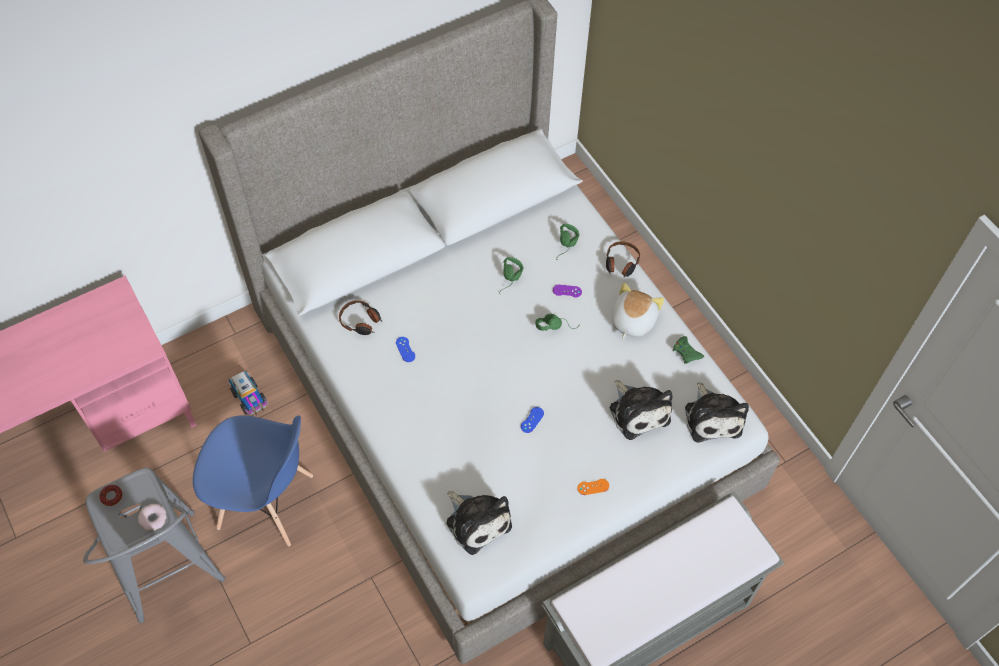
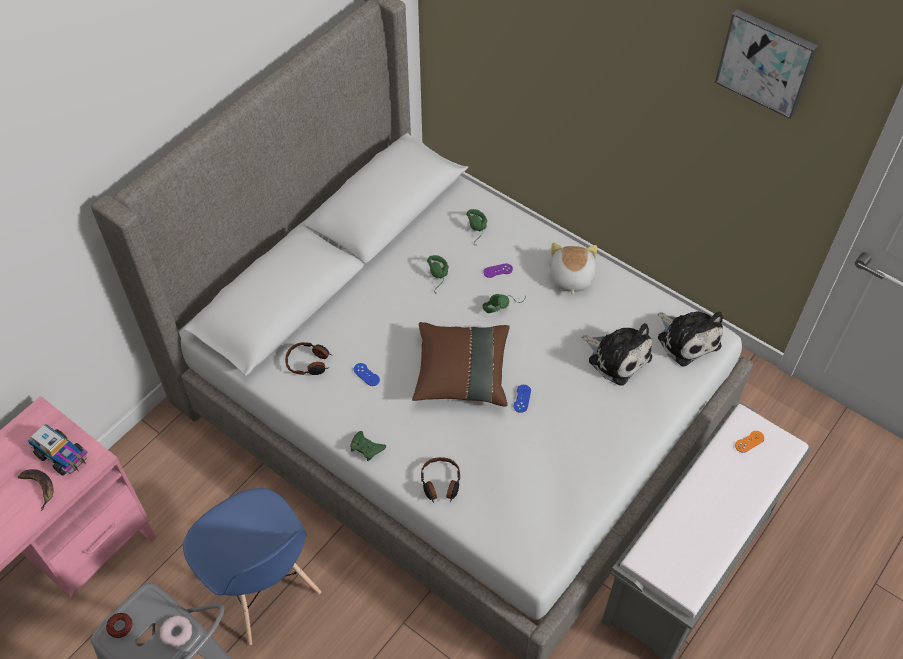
camera: 20 degrees left, 5 degrees down
(93, 355) = (39, 487): none -> banana
(250, 398) = (202, 491): toy truck -> toy truck (62, 456)
(266, 502) = (263, 588): blue chair -> blue chair turned 60 degrees clockwise
(477, 521) = (514, 512): plush toy -> none
(489, 378) = (461, 373): none -> brown pillow
(593, 487) = (609, 440): orange game controller -> orange game controller (749, 441)
(621, 263) = (536, 230): headphones -> headphones (440, 484)
(686, 352) = (634, 289): green game controller -> green game controller (366, 448)
(851, 185) = (766, 62): none -> picture

